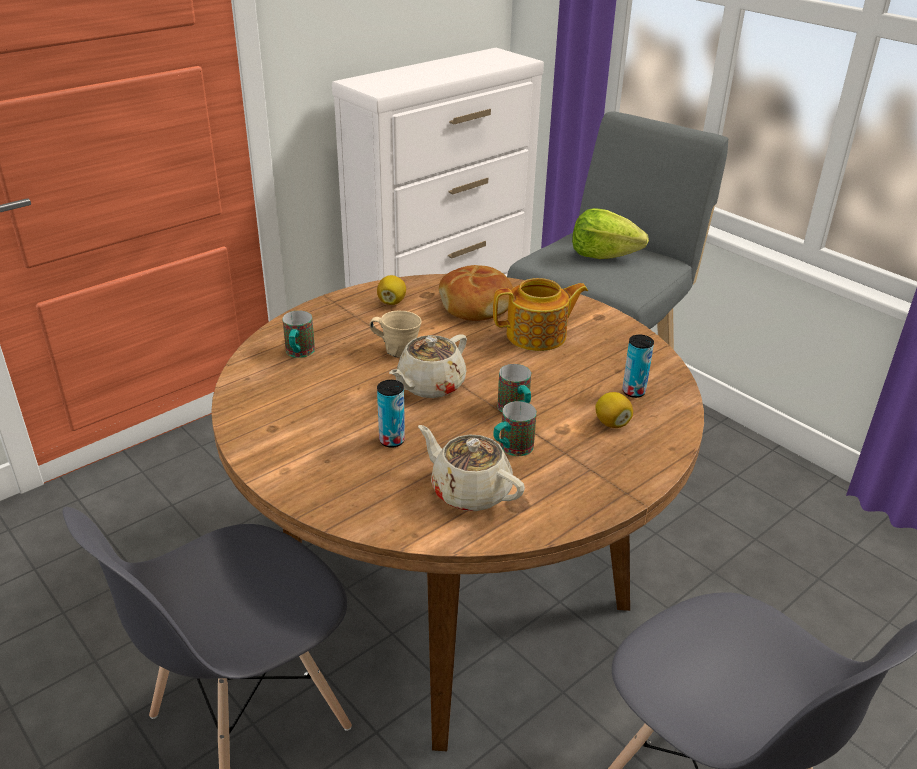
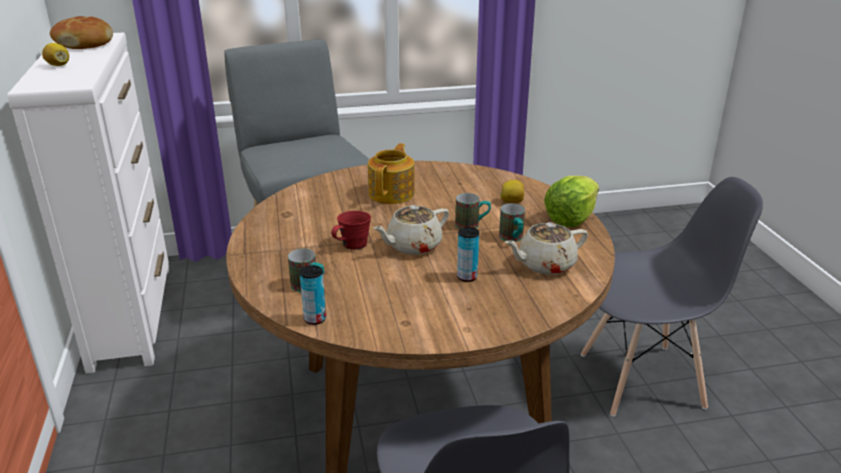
camera: 60 degrees left, 5 degrees down
(391, 302) = (279, 230): lemon -> lemon (58, 65)
(398, 350) = (353, 245): beige mug -> red mug
(429, 385) = (413, 246): beige teapot -> beige teapot turned 75 degrees clockwise
(476, 304) = (325, 201): bread -> bread (84, 43)
(603, 255) = (301, 149): lettuce -> lettuce (571, 218)
(633, 392) = (486, 186): can -> can (315, 319)

